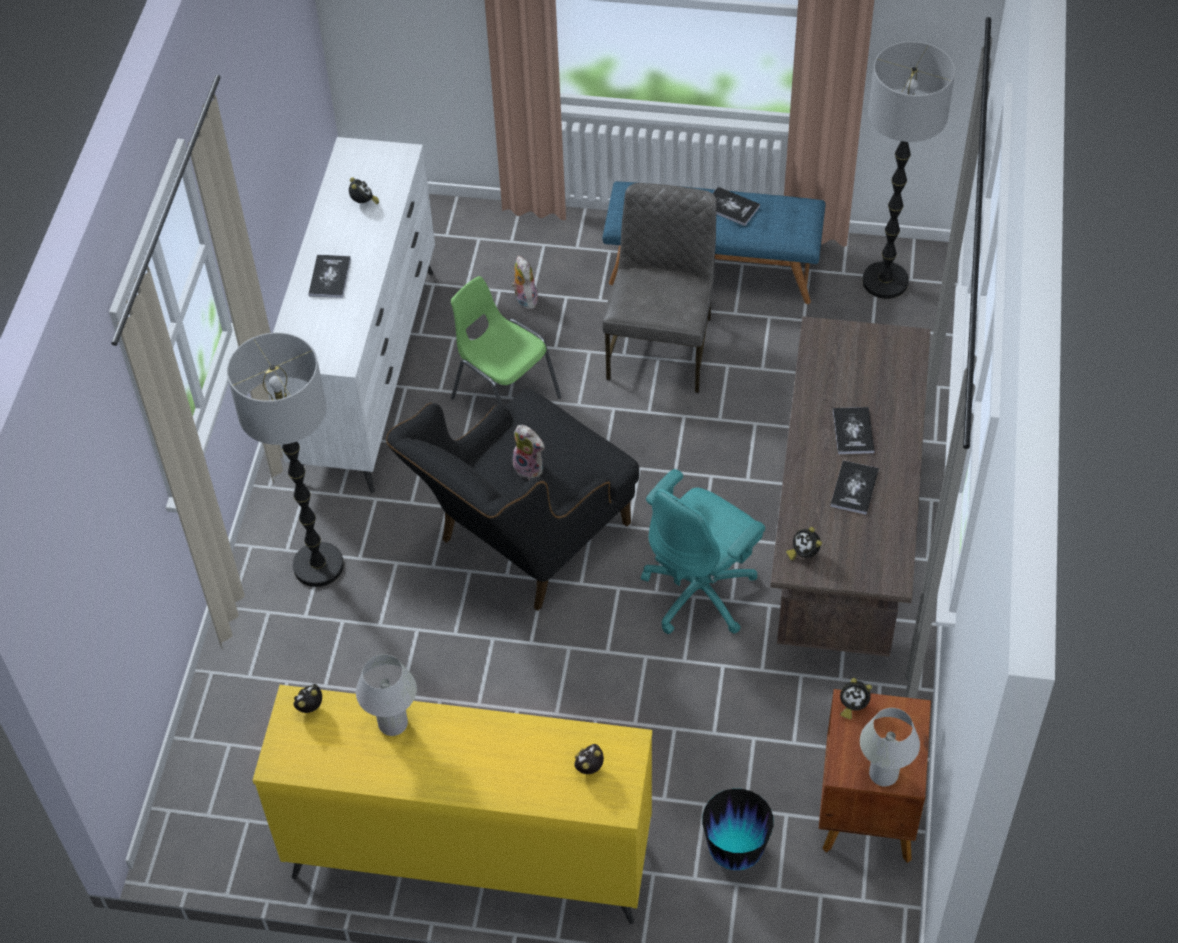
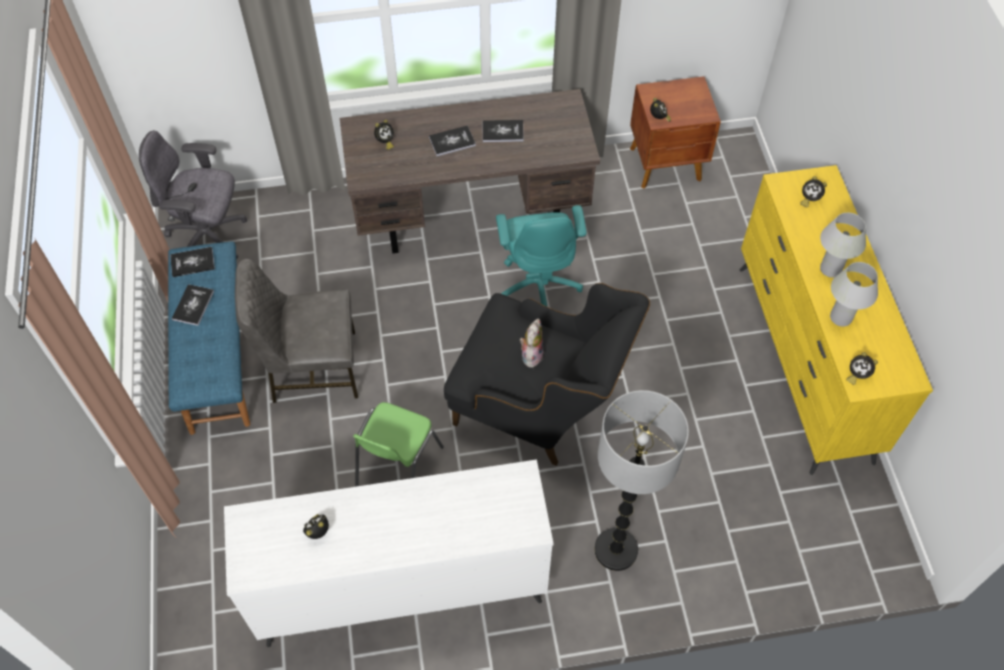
camera: 110 degrees left, 5 degrees up
(330, 277) = (425, 525): book -> book (192, 262)
(524, 299) = (281, 487): plush toy -> none
(701, 591) = (538, 285): turquoise office chair -> turquoise office chair turned 60 degrees clockwise
(735, 852) = (724, 222): vase -> none
(804, 553) = (569, 147): alarm clock -> alarm clock (385, 142)
(883, 774) = (699, 96): white table lamp -> white table lamp (830, 269)
(885, 281) = (209, 238): floor lamp -> grey office chair

